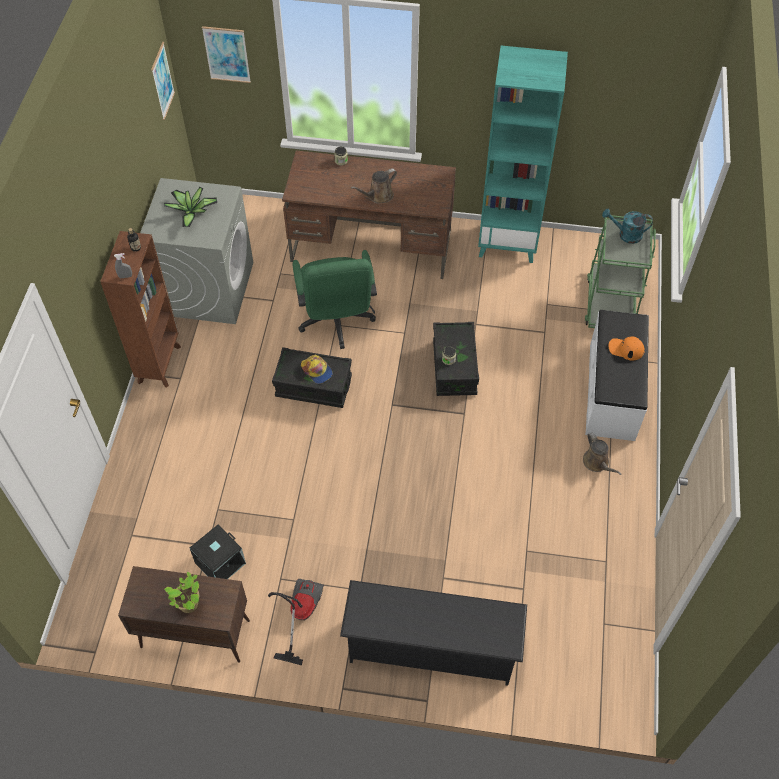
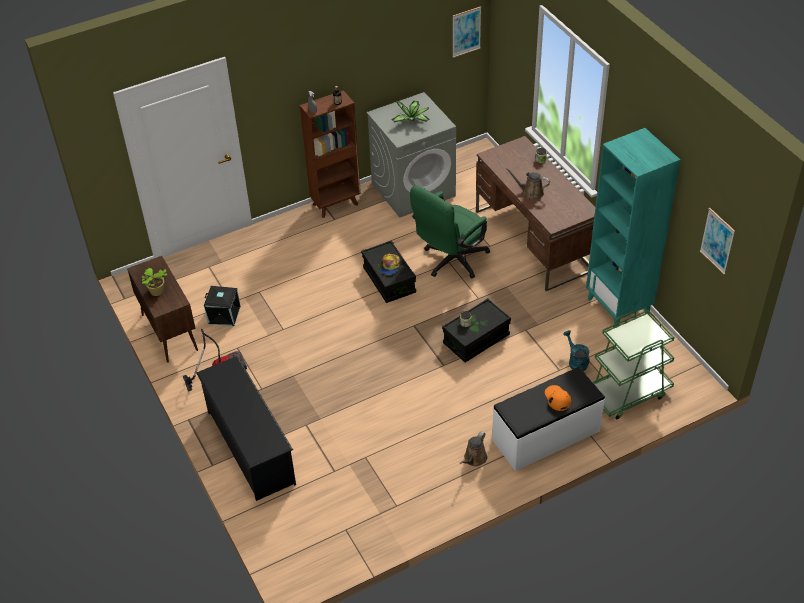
camera: 55 degrees right, 10 degrees down
(227, 54) = (514, 39): picture -> picture (717, 241)
(625, 235) = (644, 331): turquoise watering can -> turquoise watering can (575, 361)

